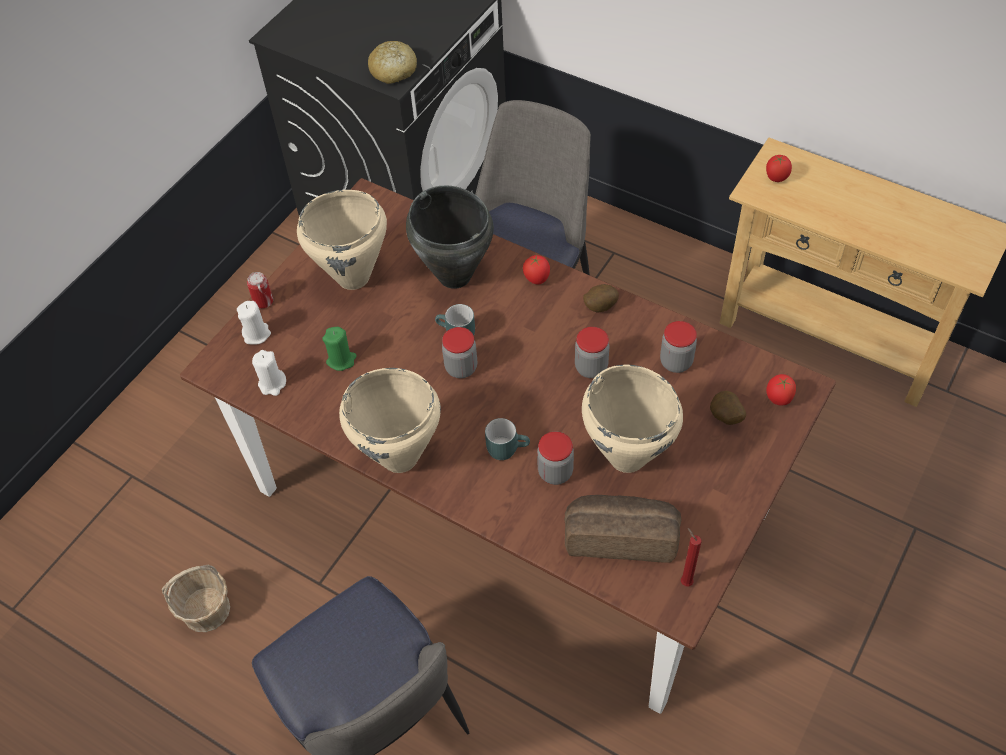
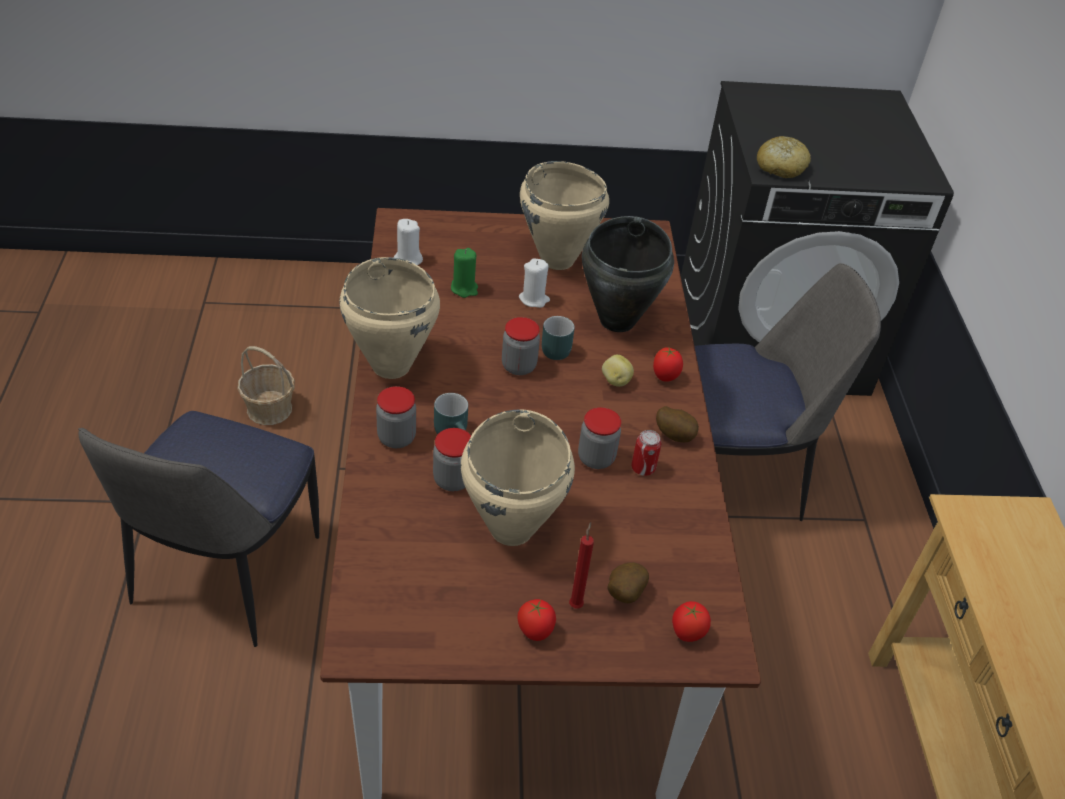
camera: 50 degrees right, 10 degrees down
(256, 334) = (450, 230): white candle -> white candle (534, 299)
(263, 302) = (485, 220): can -> can (643, 468)
(520, 313) = (615, 381): none -> potato
(621, 536) = (414, 560): bread -> none
(676, 362) = (660, 523): jar -> jar (396, 437)
(684, 581) = (394, 636): red candle -> red candle (576, 604)
(776, 178) = (998, 526): tomato -> tomato (535, 632)

